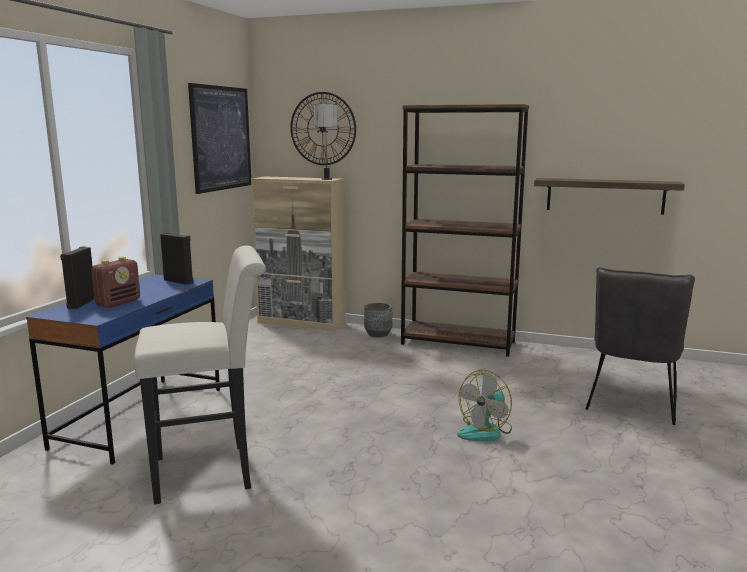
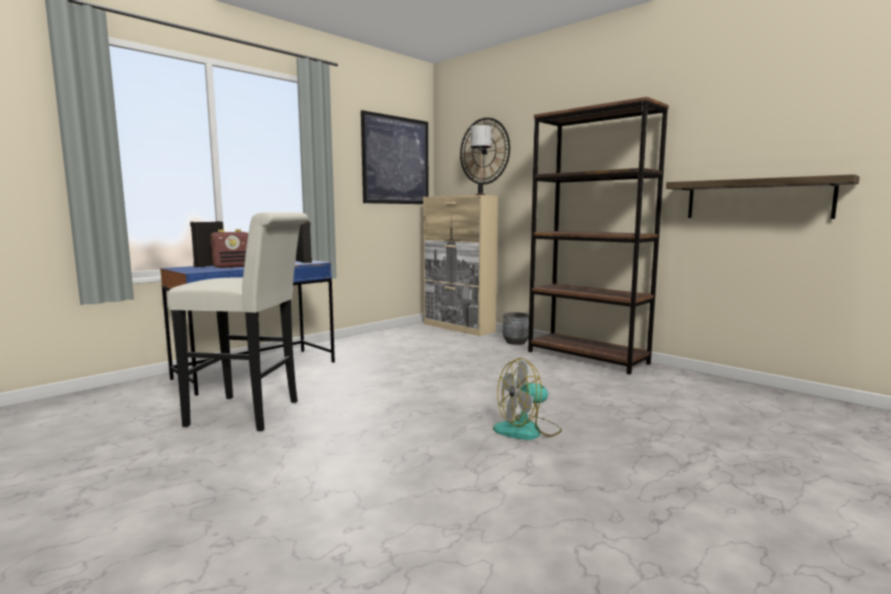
camera: 25 degrees right, 5 degrees down
(631, 404) = (738, 437): grey chair -> none

